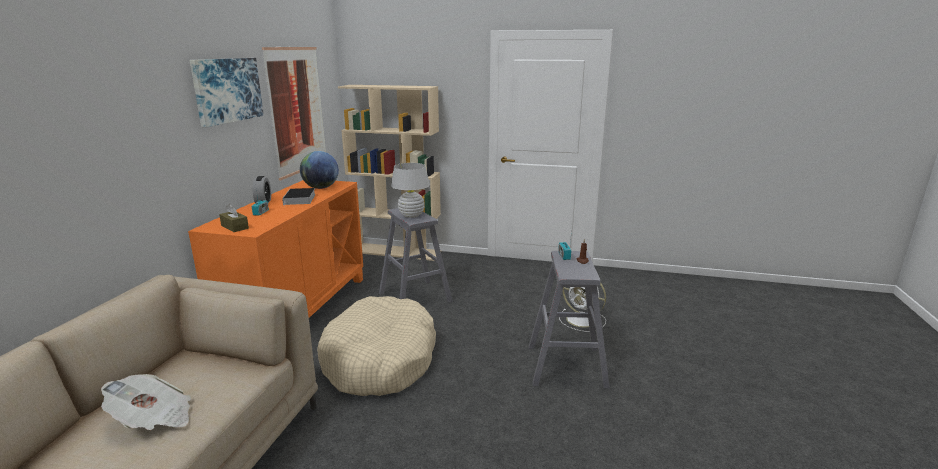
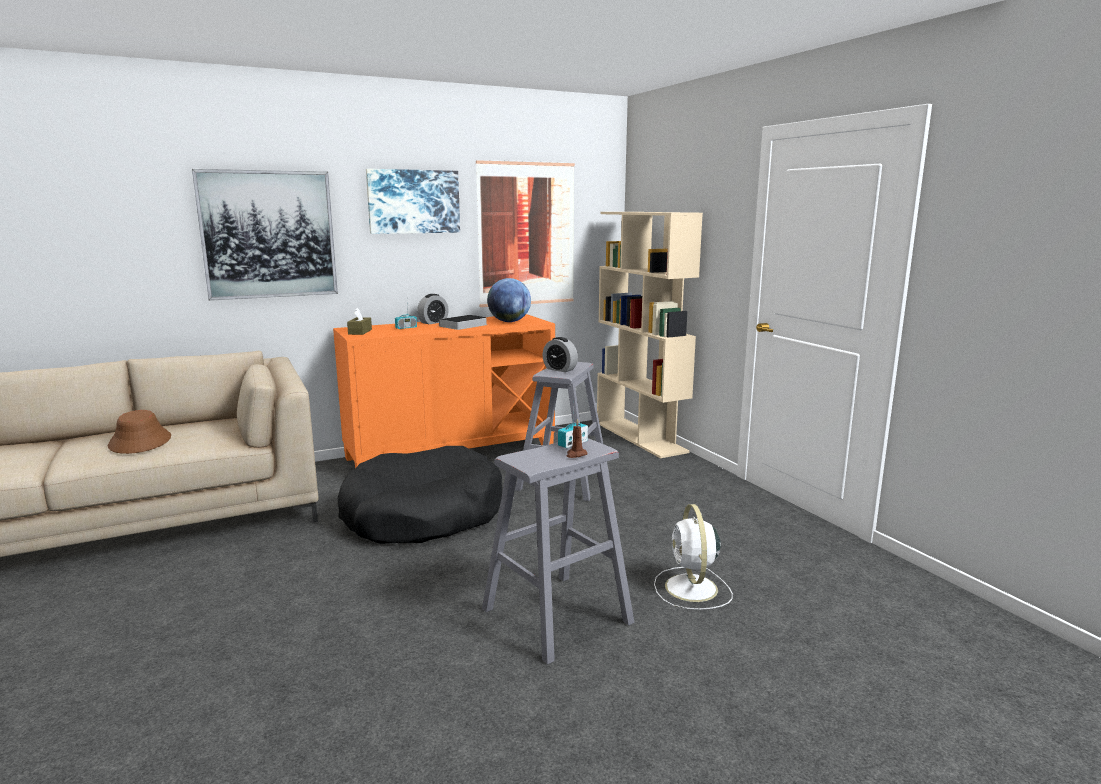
camera: 50 degrees right, 5 degrees down
(116, 143) = (268, 234): none -> picture
(154, 419) = (140, 442): newspaper -> brown hat
(380, 360) = (422, 515): beige dog bed -> black dog bed
(411, 215) = (560, 369): white table lamp -> alarm clock

